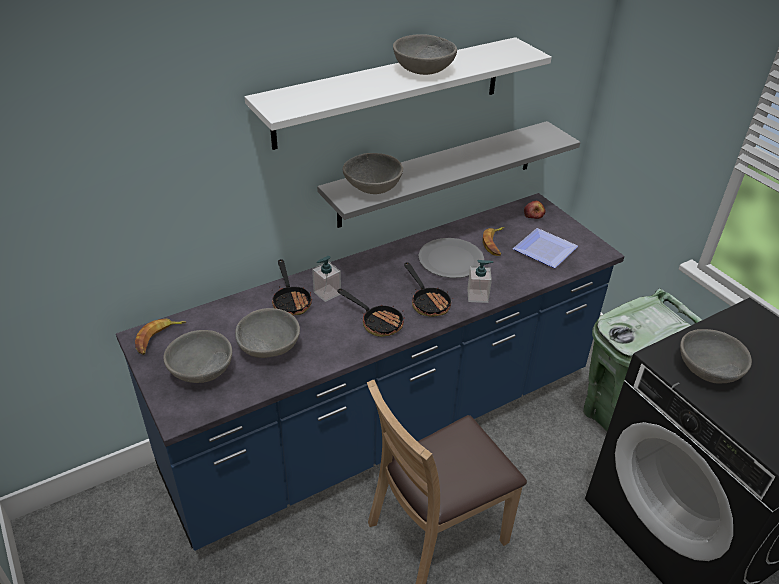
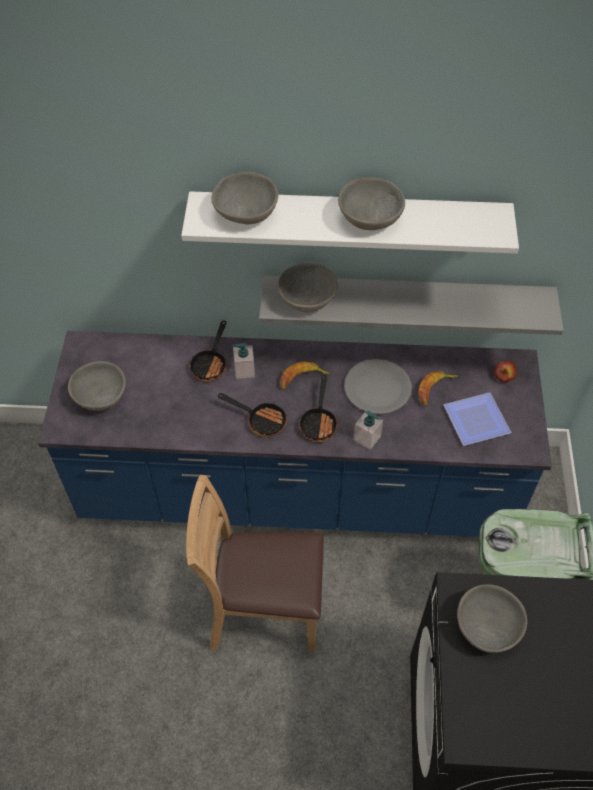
camera: 35 degrees right, 15 degrees up
(158, 338) = (91, 351): banana -> banana (301, 378)
(268, 347) = (161, 401): grey bowl -> grey bowl (245, 213)
(377, 322) = (261, 420): frying pan -> frying pan turned 45 degrees counterclockwise

